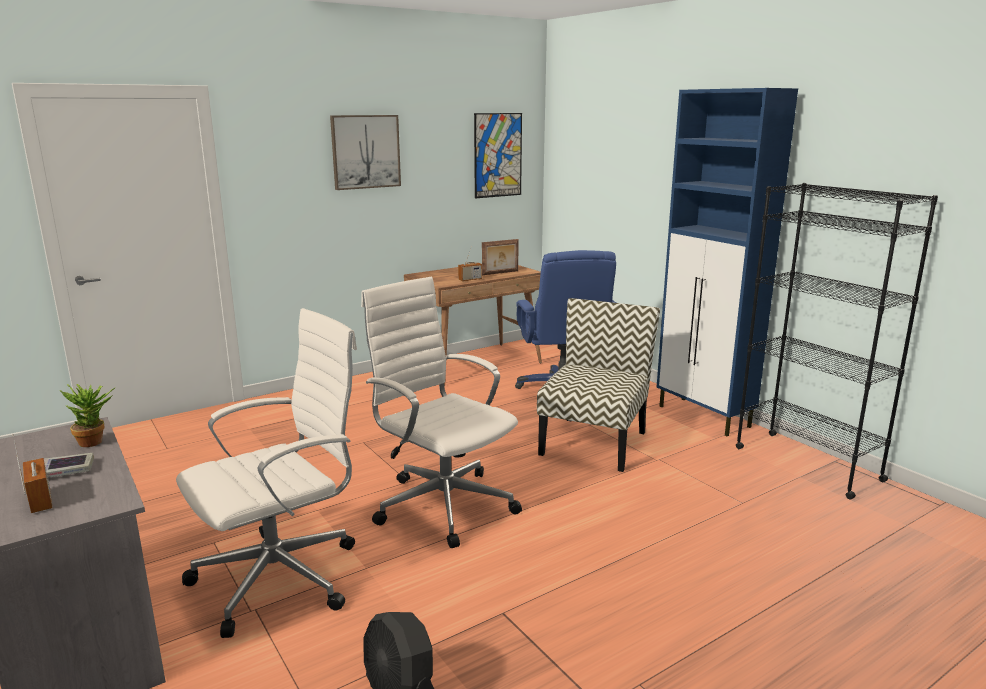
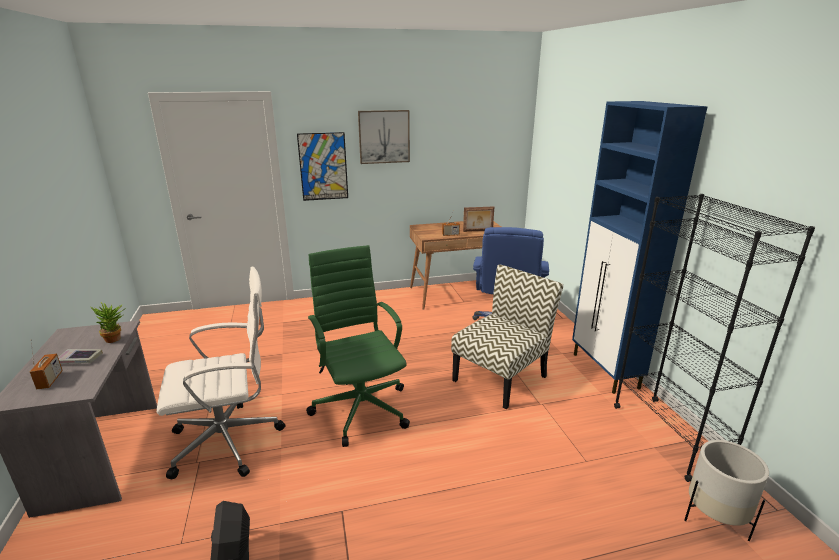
camera: 20 degrees right, 5 degrees up
(442, 503) = (361, 407): white office chair -> green office chair
(498, 155) = (491, 140): picture -> picture (323, 166)
(893, 524) = (714, 518): none -> white planter

